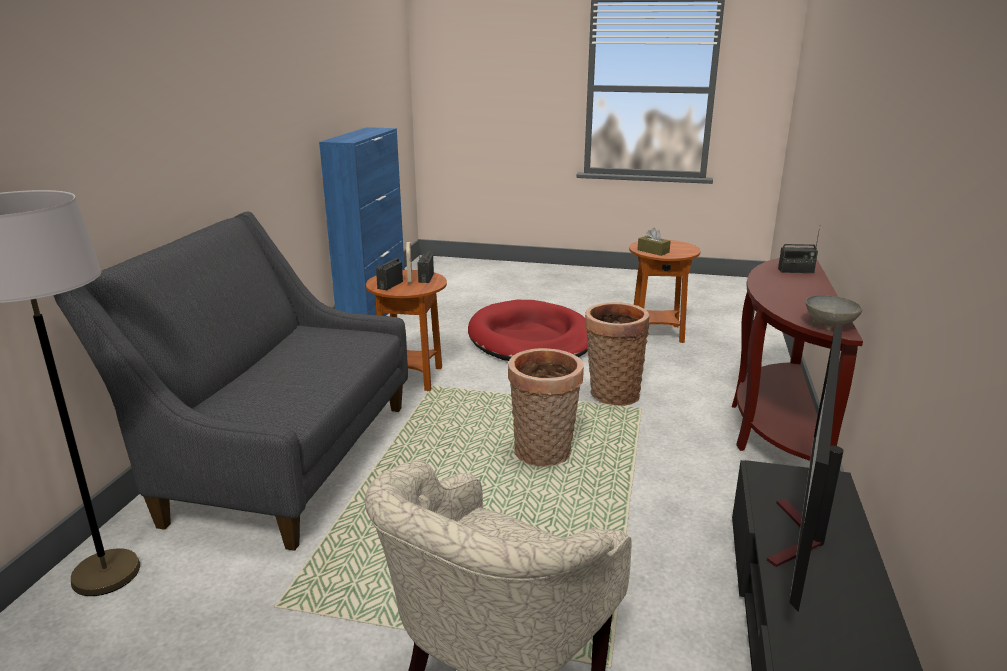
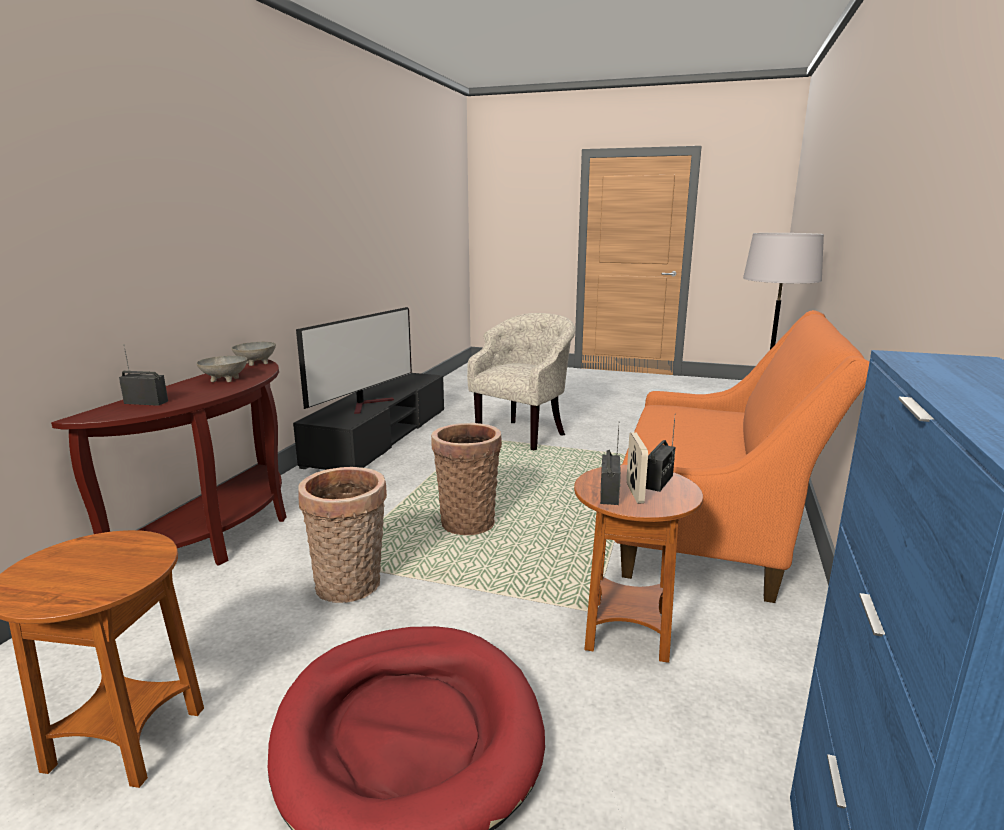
camera: 175 degrees left, 5 degrees down
(280, 458) = (715, 528): grey sofa -> orange sofa
(653, 251) = (134, 555): brown tissue box -> none
(797, 298) = (225, 379): none -> grey bowl

